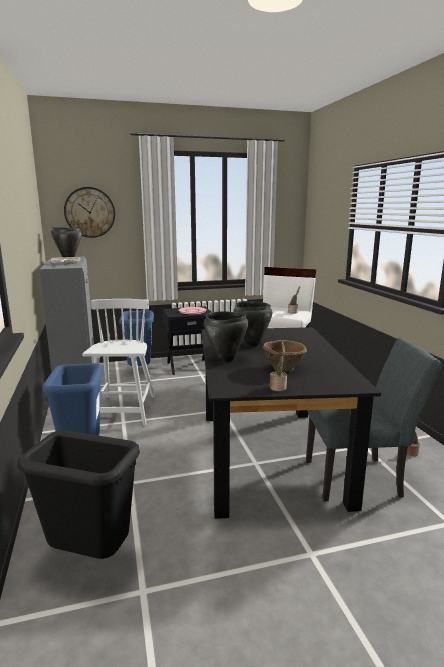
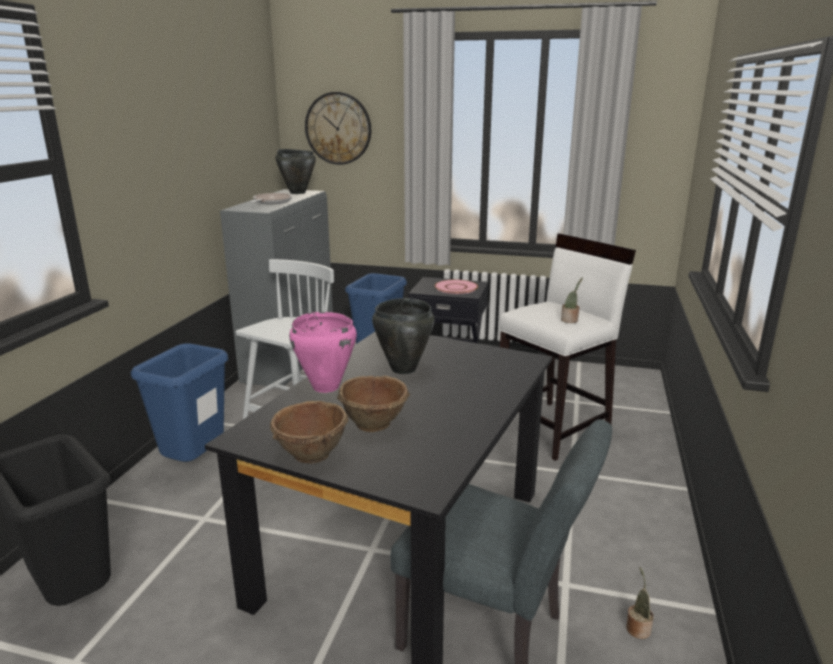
camera: 30 degrees right, 5 degrees up
(226, 360) = (325, 387): black cooking pot -> pink cooking pot
(278, 387) = (311, 455): potted plant -> brown bowl

